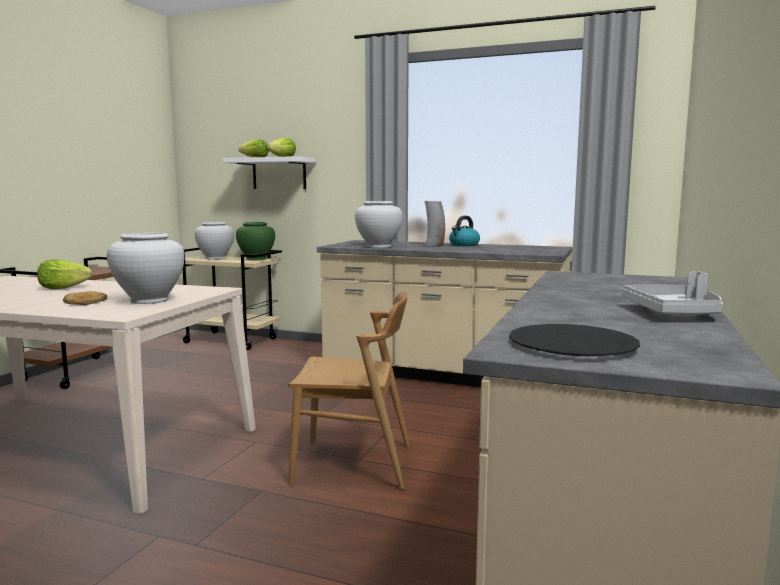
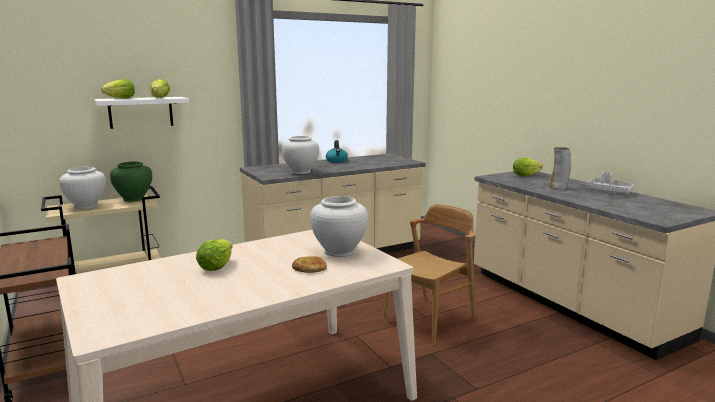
camera: 50 degrees left, 5 degrees up
(434, 245) = (326, 165): vase -> vase (559, 188)
(572, 344) = (655, 213): black plate -> none
(634, 280) = (525, 175): none -> lettuce

